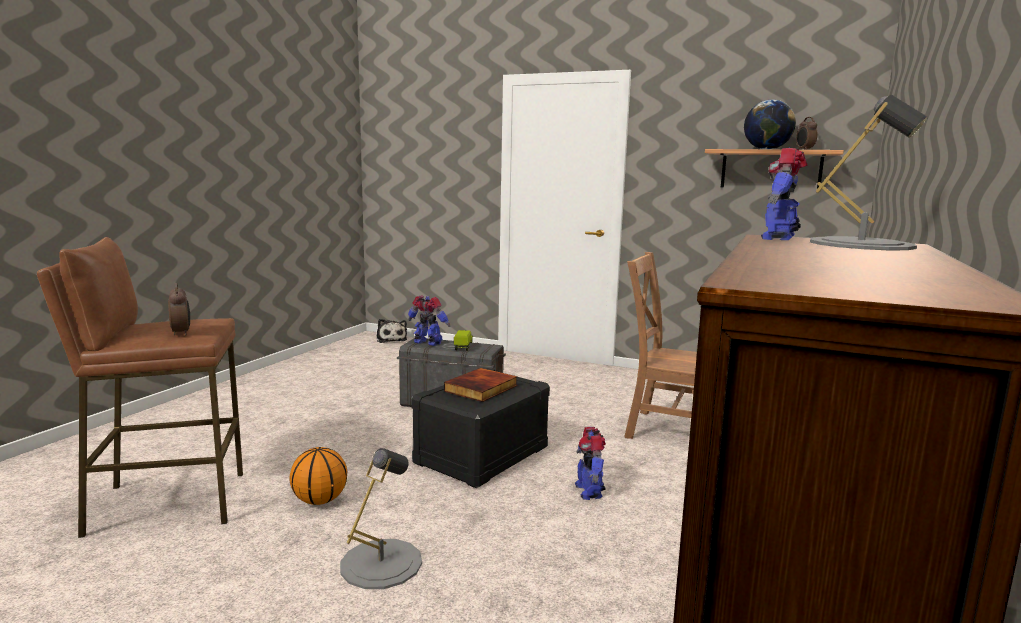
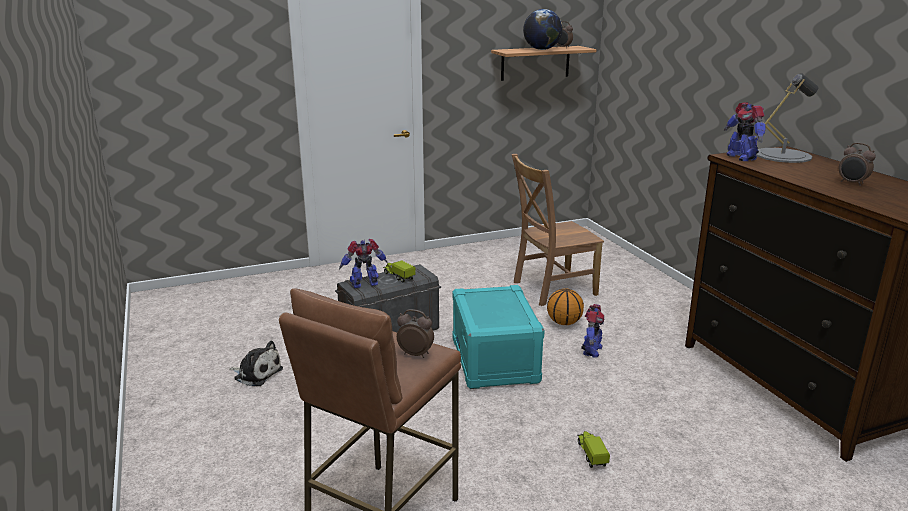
camera: 45 degrees left, 10 degrees up
(320, 500) = (475, 447): basketball -> basketball (564, 322)
(381, 563) = (591, 455): grey table lamp -> toy truck
(391, 339) = (186, 293): plush toy -> plush toy (256, 373)
(482, 389) = (495, 307): book -> none
(482, 456) = (495, 360): black storage box -> turquoise storage box
(589, 491) = (591, 351): toy robot -> toy robot turned 105 degrees counterclockwise
(838, 263) = (852, 183): none -> alarm clock

